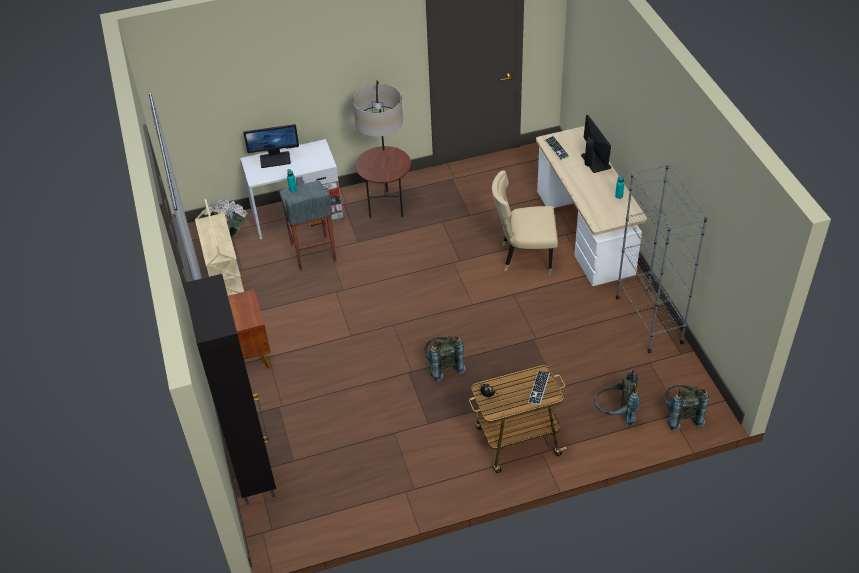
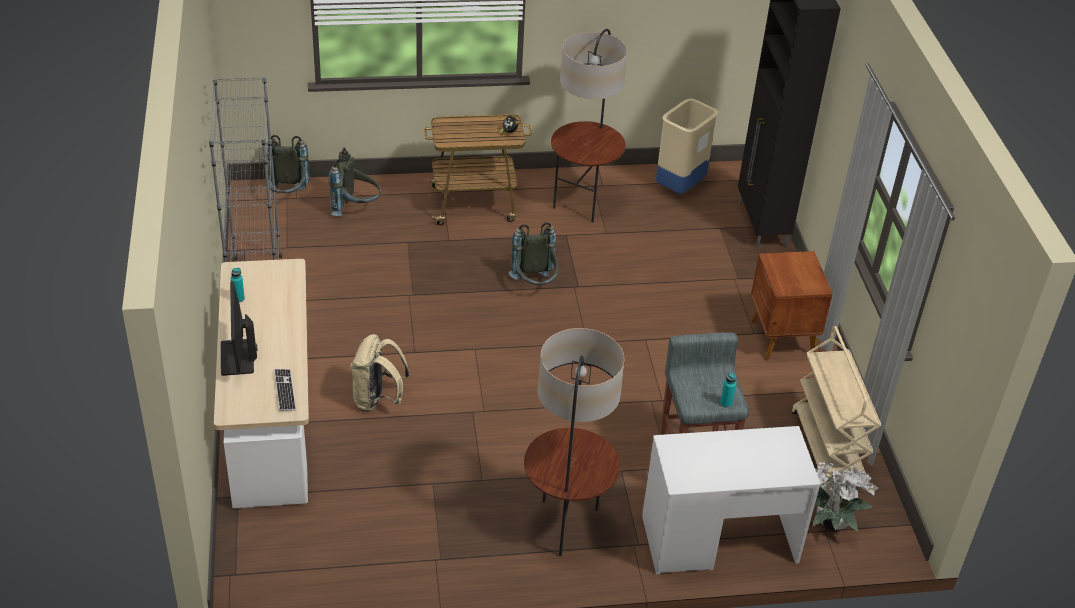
camera: 175 degrees left, 5 degrees down
(275, 159) = (758, 468): monitor -> none
(332, 506) = (679, 186): none -> beige trash can
(420, 464) = (583, 203): none -> floor lamp
(524, 257) = (378, 400): beige chair -> beige backpack
(539, 388) = (453, 129): keyboard -> none

